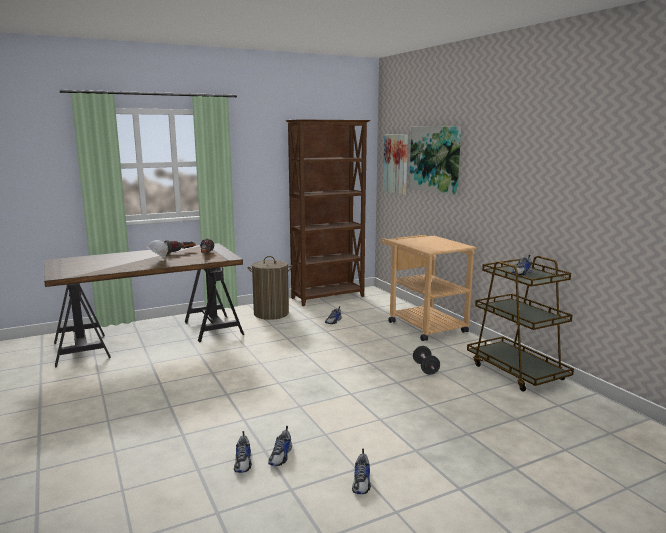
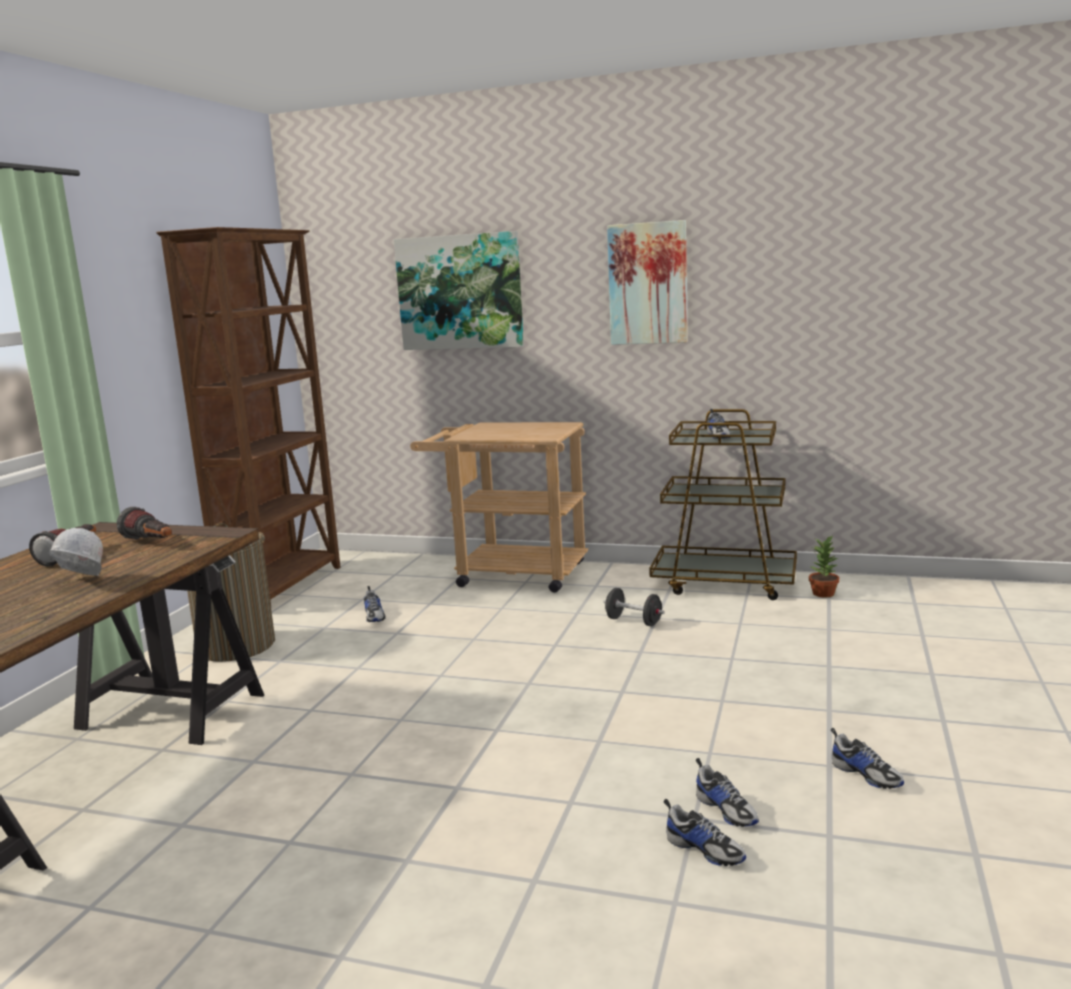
camera: 45 degrees left, 0 degrees up
(396, 164) = (353, 311): picture -> picture (648, 283)
(561, 402) = (824, 594): none -> potted plant

